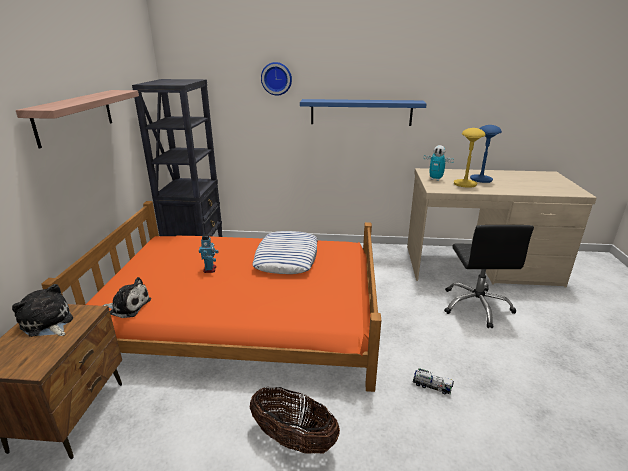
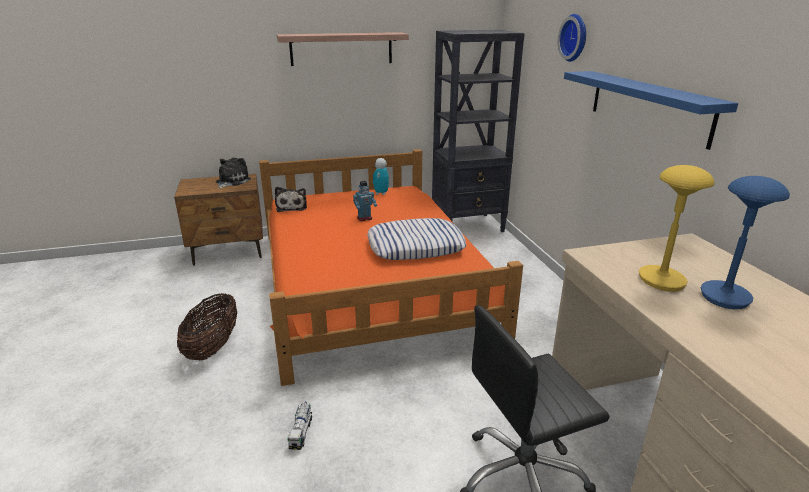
camera: 70 degrees right, 0 degrees up
(435, 179) = (648, 252): toy robot -> toy robot (381, 193)

